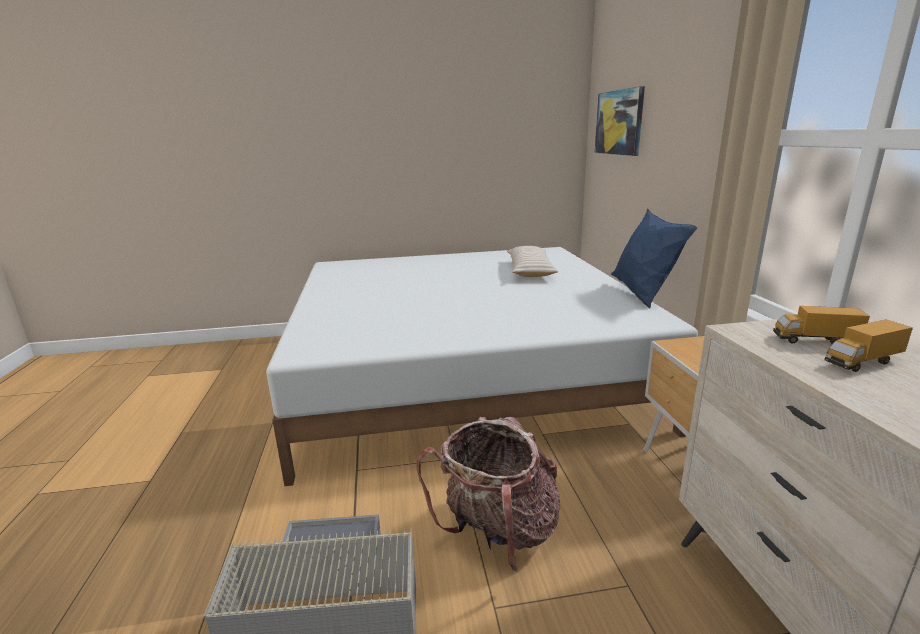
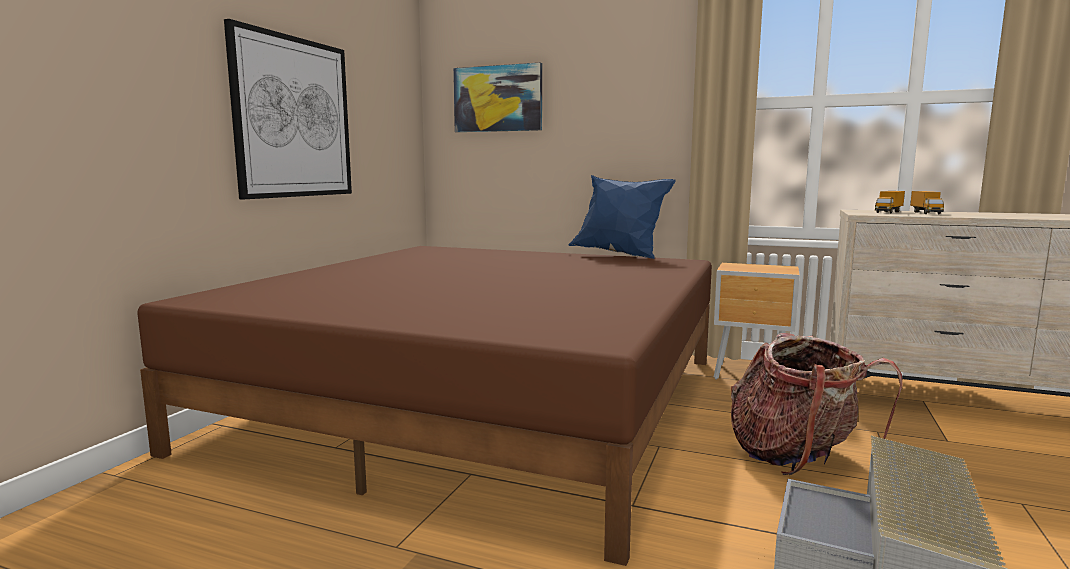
camera: 60 degrees left, 10 degrees down
(431, 155) = (293, 118): none -> picture
(464, 374) = (482, 401): white bed -> brown bed
(530, 270) = (480, 259): beige pillow -> none

